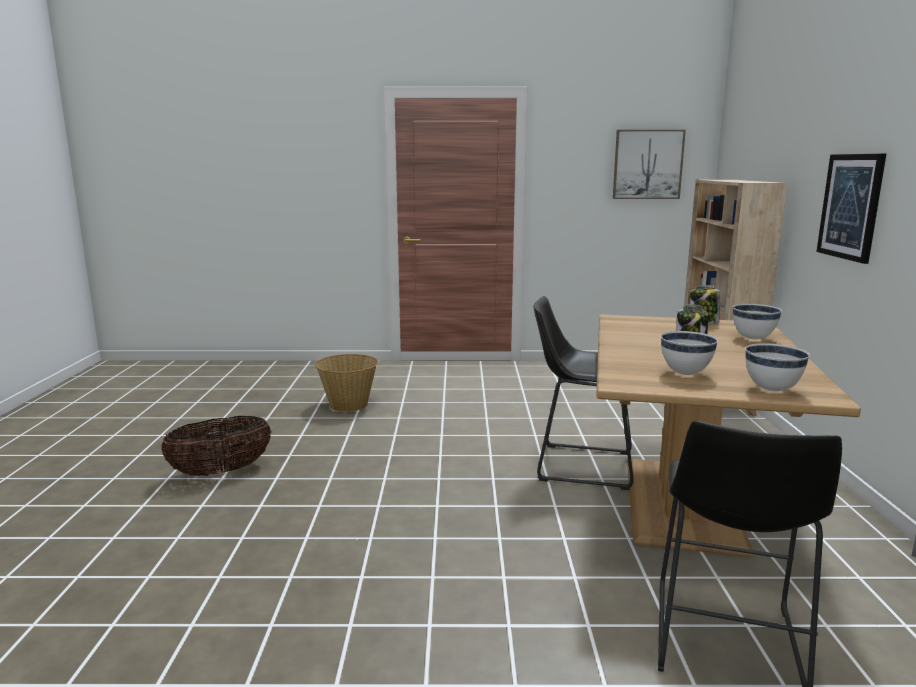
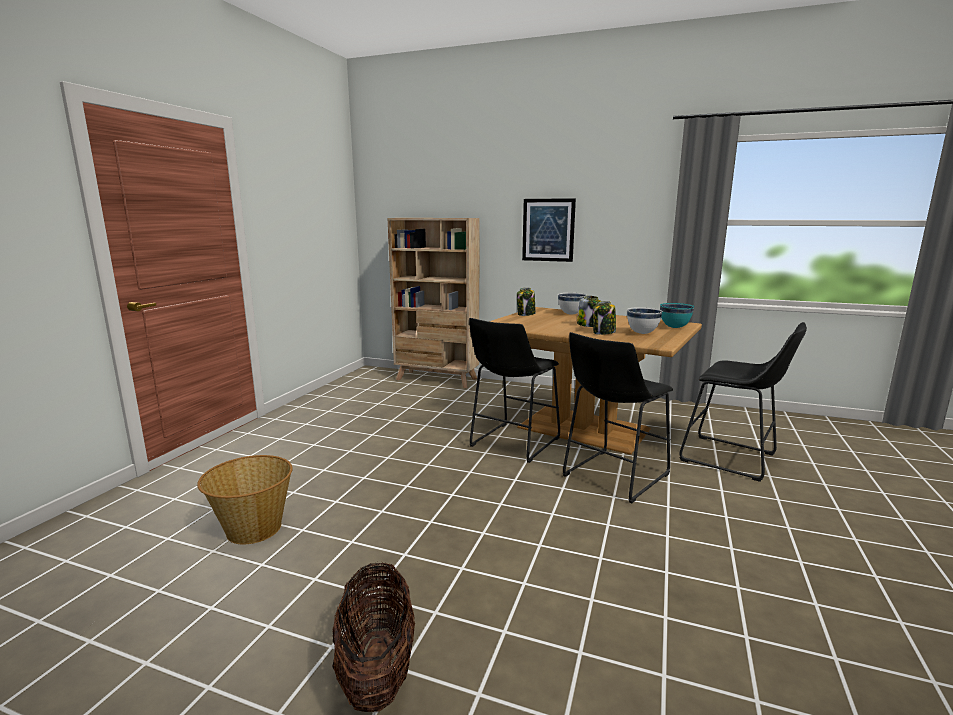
camera: 70 degrees left, 0 degrees up
(550, 533) = (612, 477): none -> black stool
(647, 164) = (322, 206): picture -> none
(651, 357) = (603, 333): none -> jar
(772, 389) = (674, 327): white bowl -> turquoise bowl

